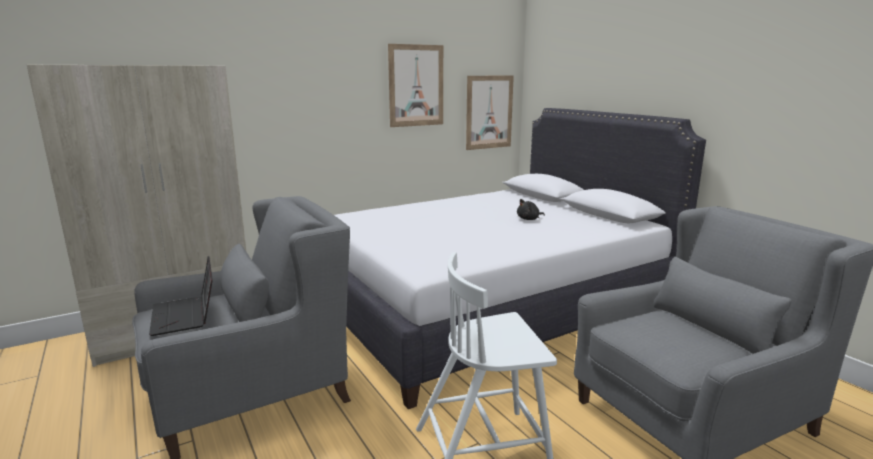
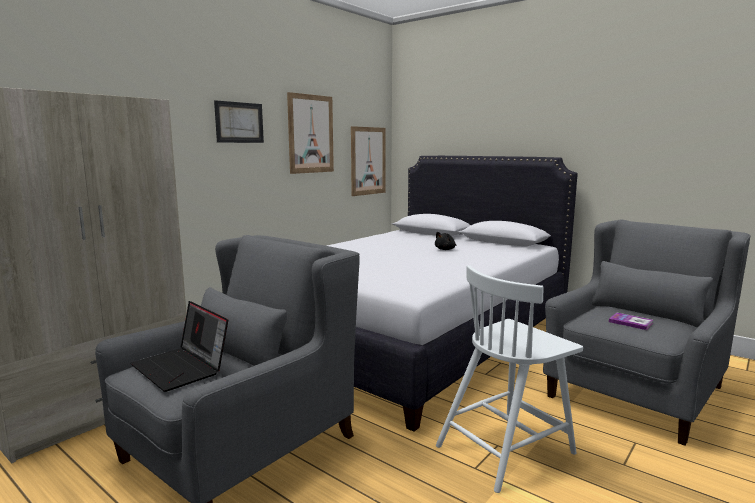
camera: 20 degrees left, 5 degrees down
(332, 77) = (239, 122): none -> picture
(669, 338) = (630, 322): none -> book

